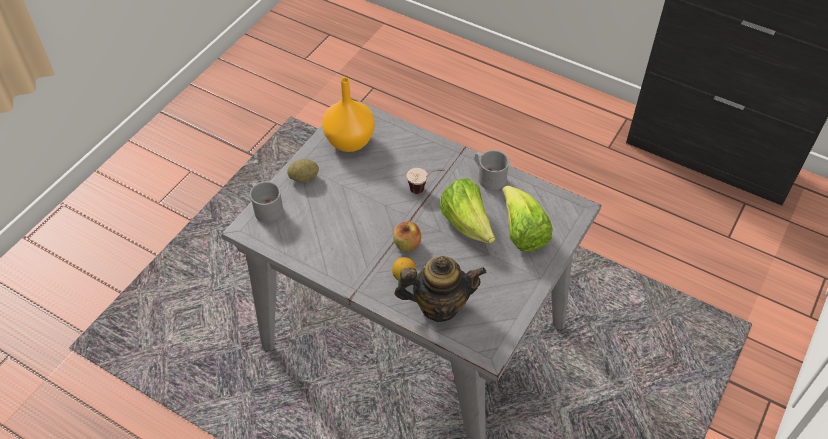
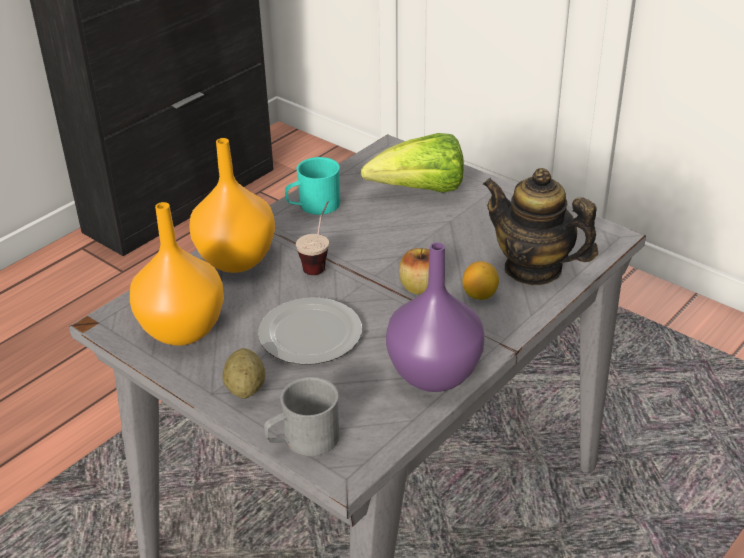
camera: 80 degrees left, 15 degrees down
(323, 260) = (436, 374): none -> purple vase
(351, 197) = (309, 336): none -> plate
(420, 151) = (238, 259): none -> orange vase
(439, 305) = (533, 268): teapot -> teapot turned 60 degrees counterclockwise
(467, 224) = (394, 232): lettuce -> none
(488, 177) = (313, 206): grey mug -> turquoise mug

